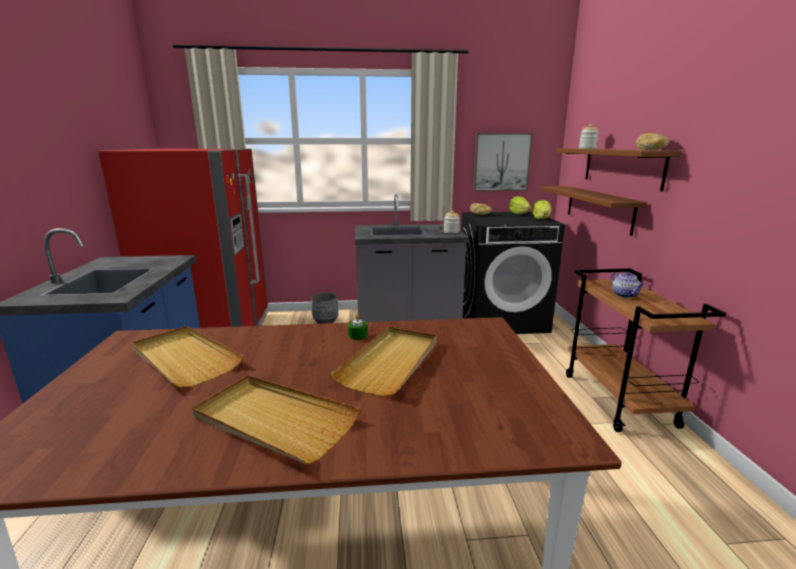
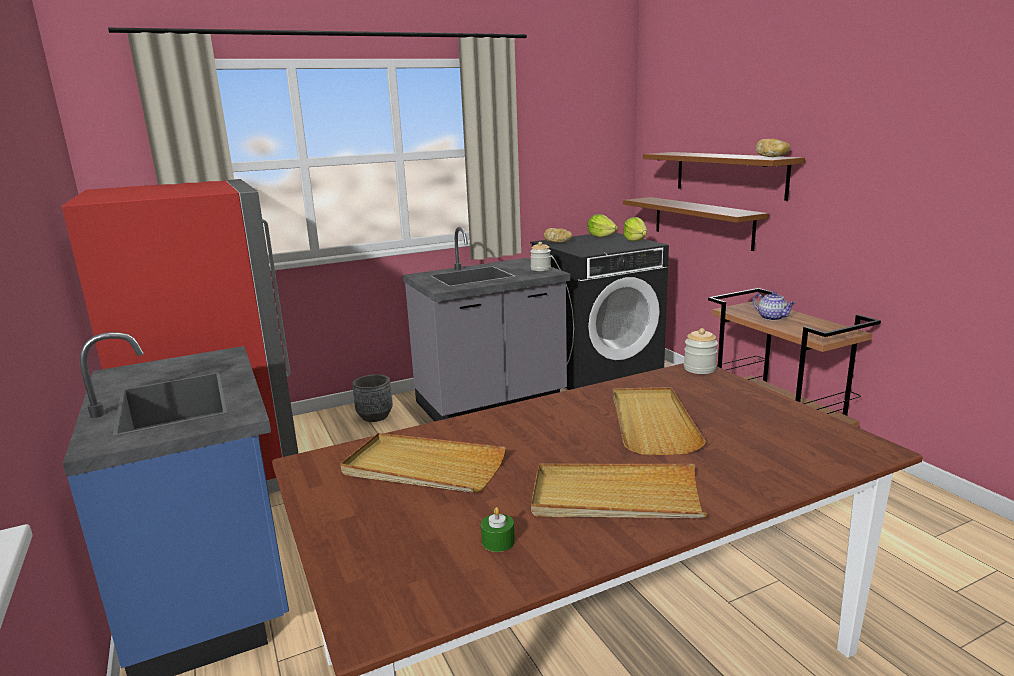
camera: 20 degrees left, 0 degrees up
(357, 335) = (582, 405): green candle -> green candle (498, 541)
(501, 162) = (570, 173): picture -> none
(587, 148) = (684, 153): jar -> jar (699, 369)

